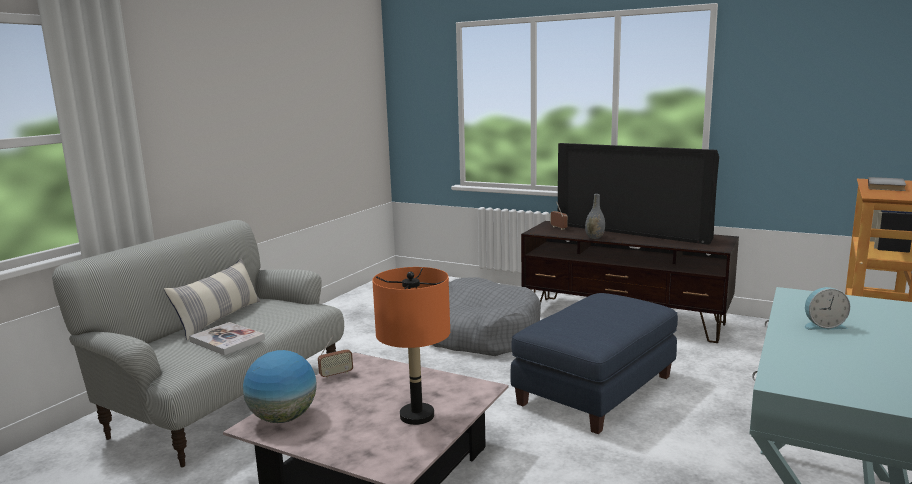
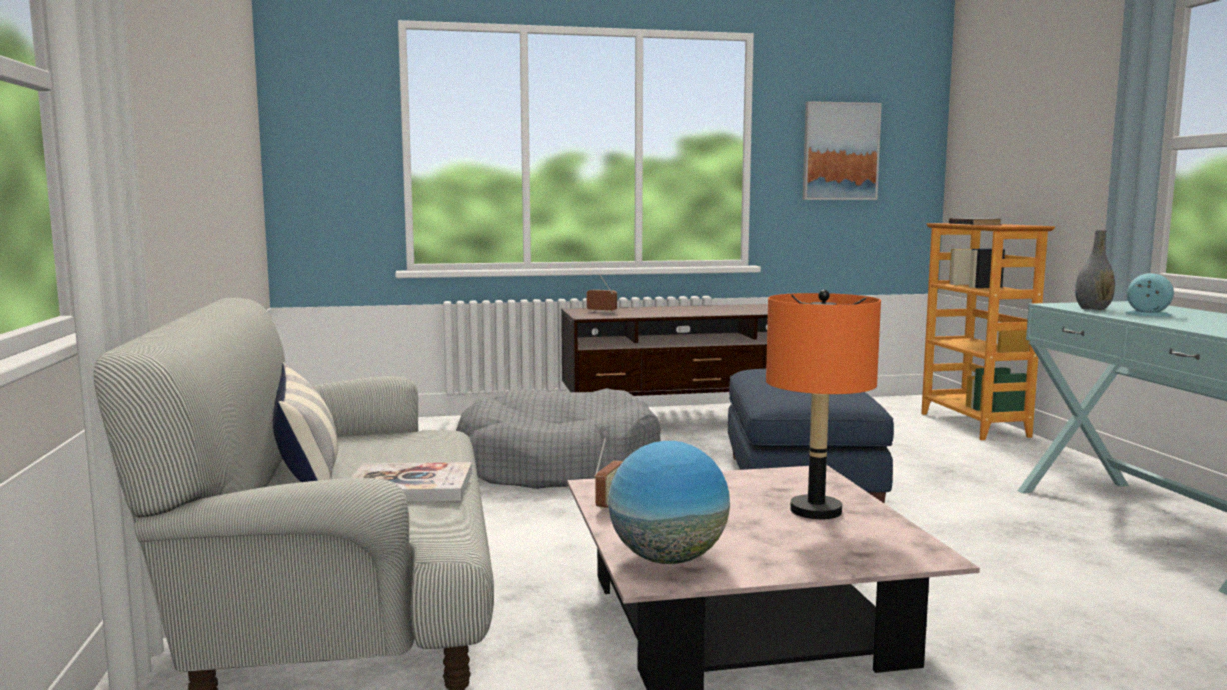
camera: 40 degrees left, 5 degrees down
(594, 237) = (670, 314): grey vase -> grey vase (1093, 309)
(632, 232) = (692, 308): television -> none
(802, 103) = (840, 151): none -> picture
(822, 325) = (1147, 315): alarm clock -> alarm clock turned 105 degrees counterclockwise

